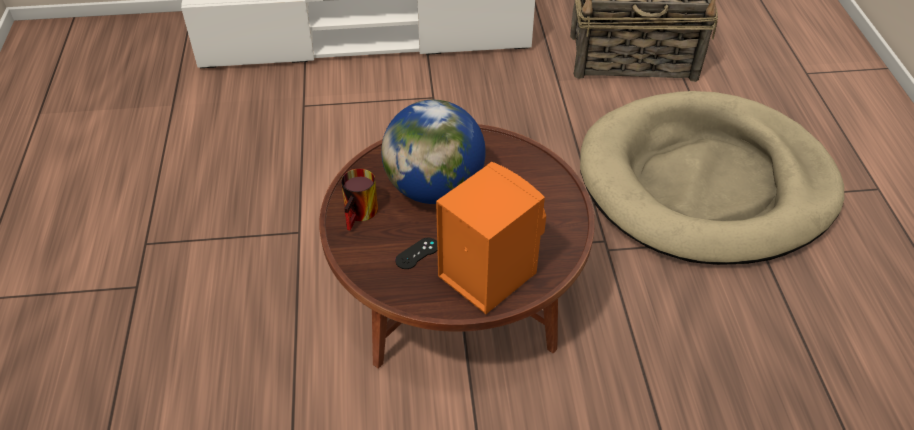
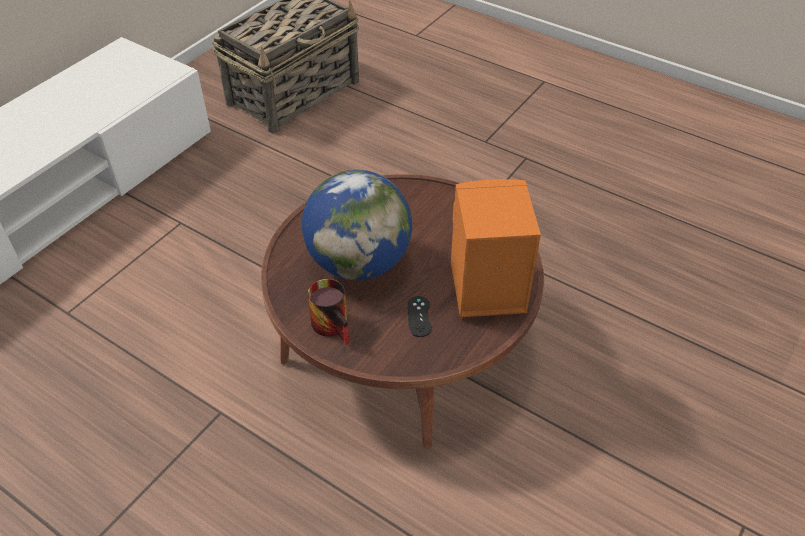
camera: 50 degrees left, 0 degrees up
(705, 183) = (454, 145): beige dog bed -> none

